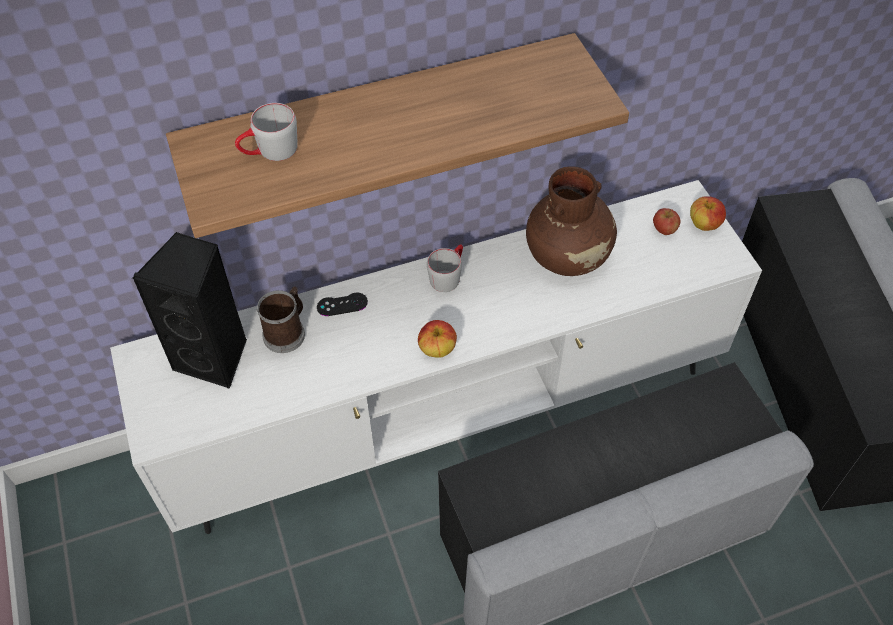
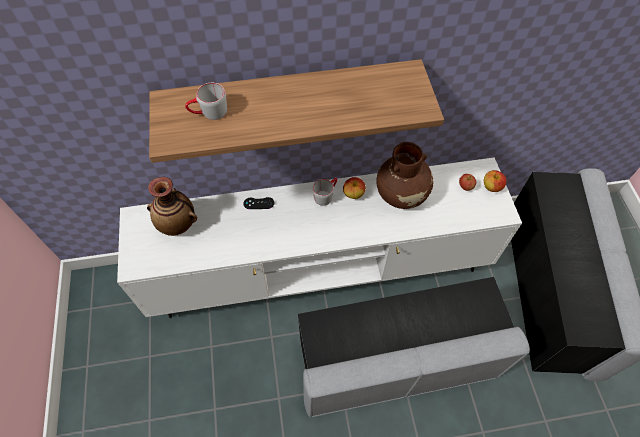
camera: 10 degrees right, 5 degrees up
(215, 357) = (178, 224): black speaker -> vase
(287, 332) = (223, 215): mug -> none
(437, 349) = (309, 241): apple -> apple (353, 194)

